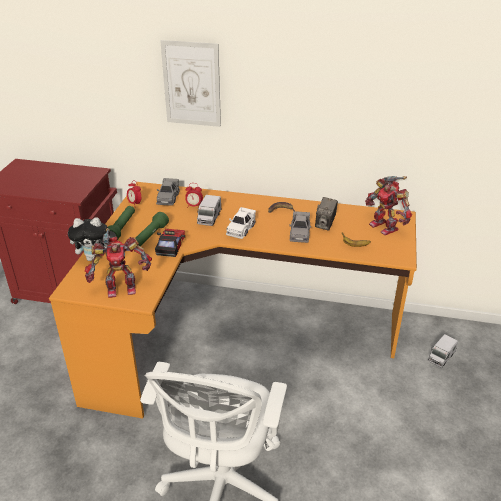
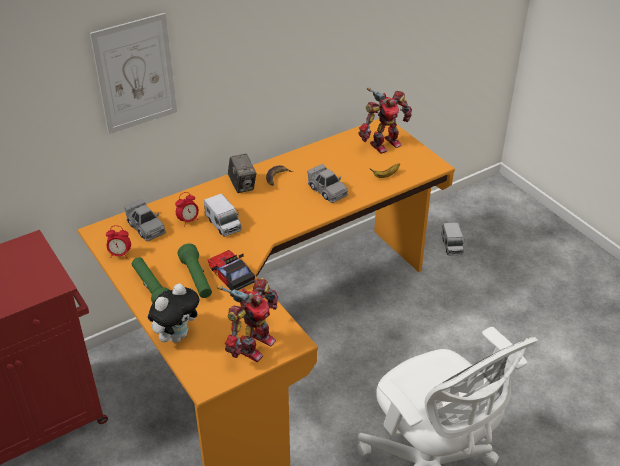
camera: 45 degrees left, 5 degrees up
(241, 229) = (271, 217): white toy car -> none
(325, 224) = (335, 169): camera -> camera (242, 185)
(385, 226) = (384, 143): toy robot -> toy robot turned 45 degrees counterclockwise

